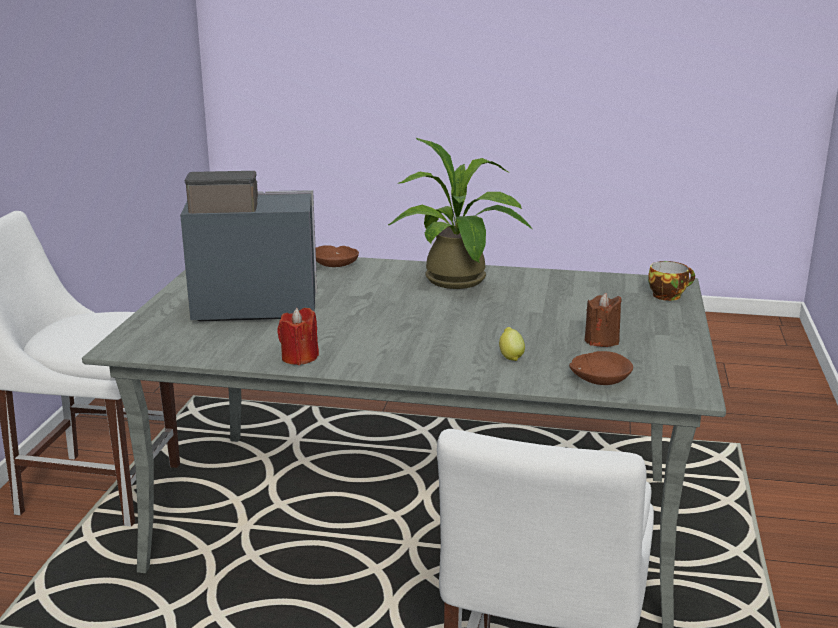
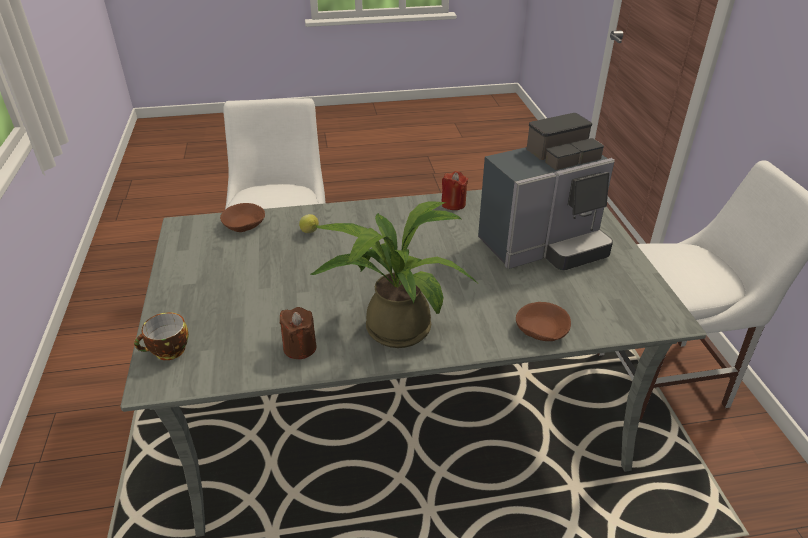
camera: 160 degrees right, 15 degrees up
(601, 341) = (242, 264): brown candle -> brown candle (300, 347)

